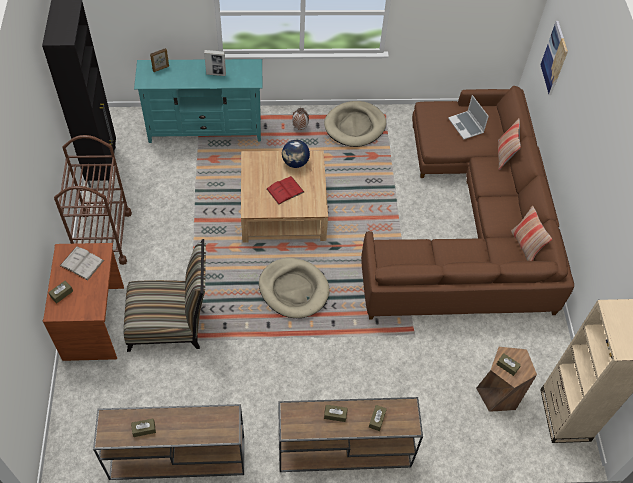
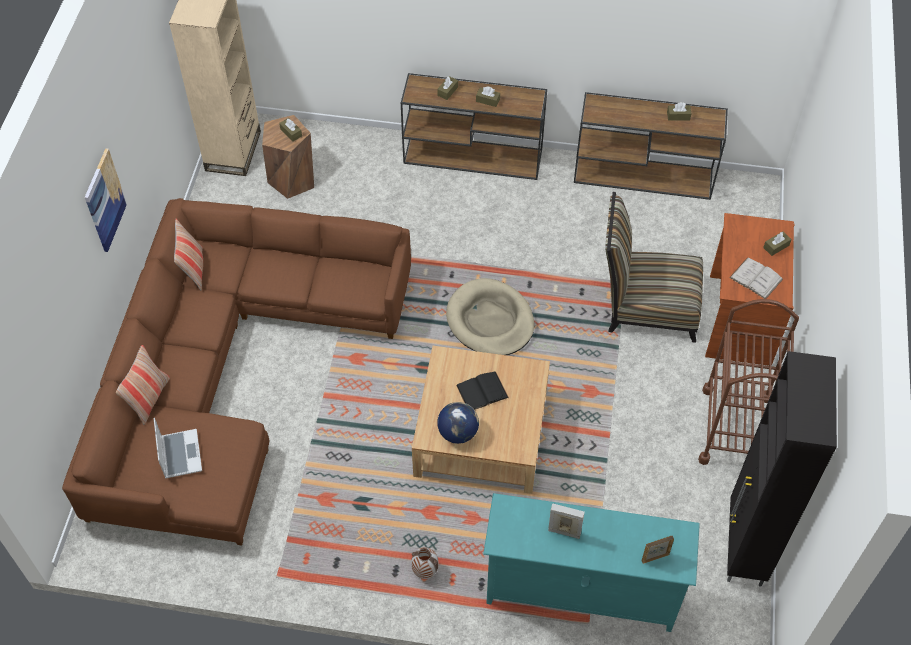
camera: 165 degrees left, 0 degrees up
(285, 190) = (482, 391): red book -> black book
(355, 126) = (335, 560): beige dog bed -> none
(554, 58) = (38, 383): picture -> picture (104, 200)

